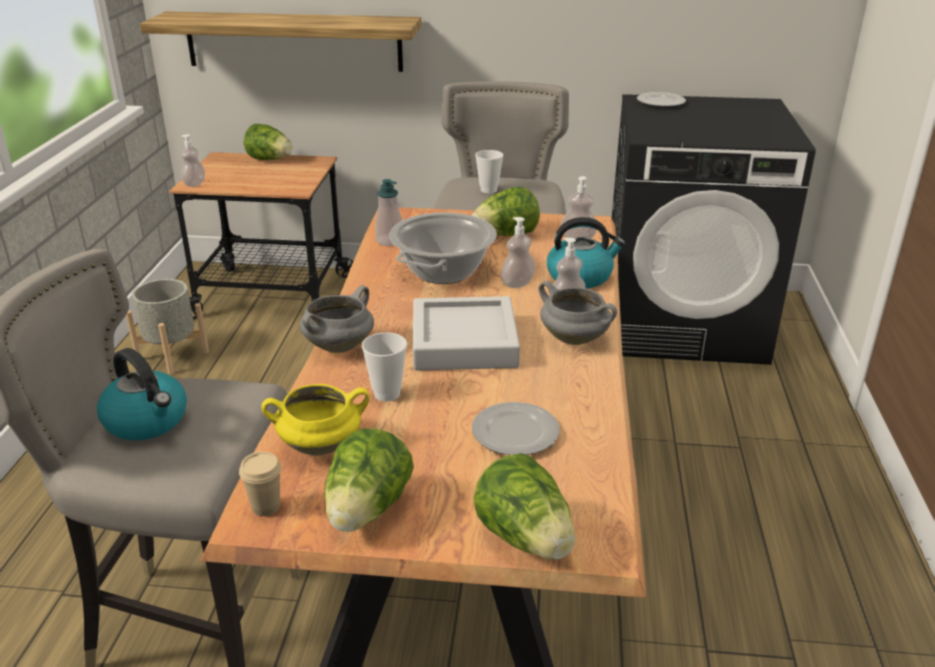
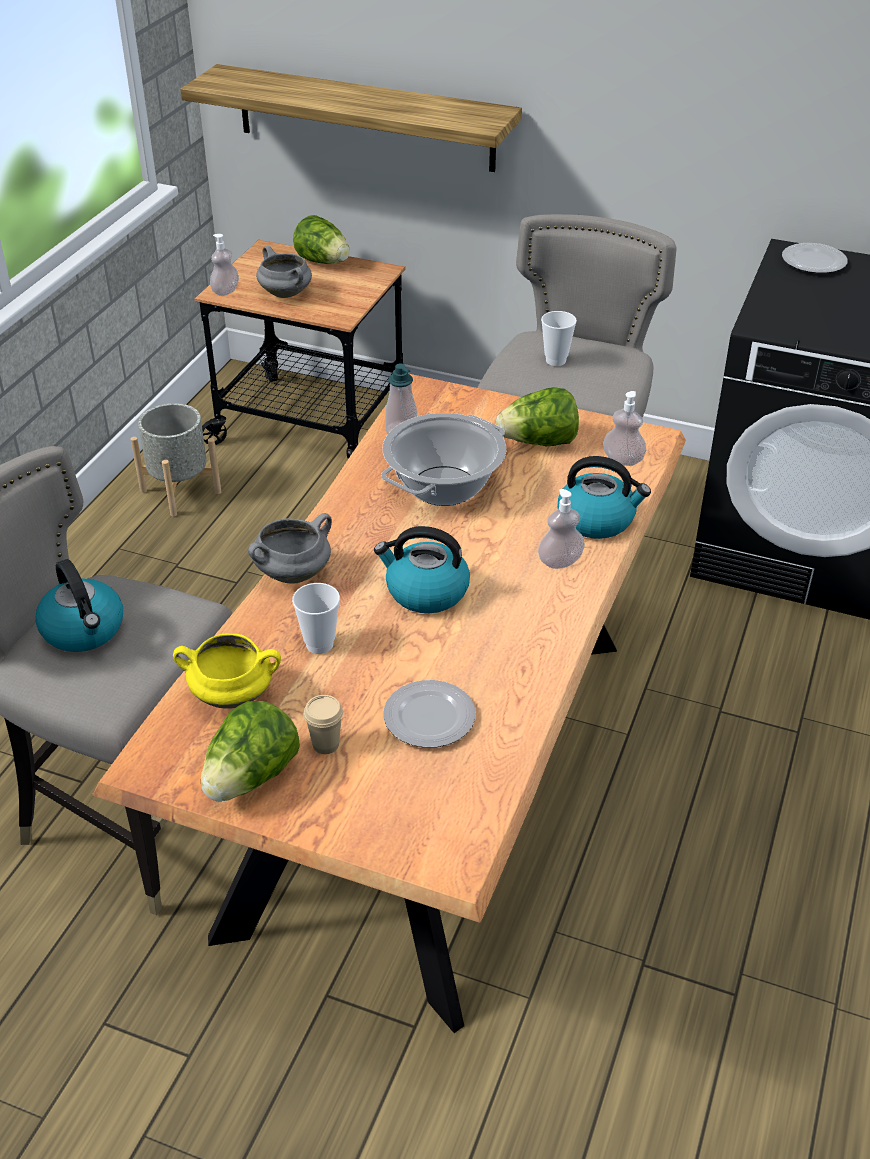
camera: 15 degrees right, 10 degrees up
(266, 507) = (160, 754): beige cup -> beige cup (325, 744)
(464, 342) = (425, 591): grey tray -> kettle
(517, 283) = (520, 518): soap dispenser -> none
(526, 538) = (387, 839): lettuce -> none
(575, 339) = (548, 608): grey cooking pot -> grey cooking pot (286, 294)

